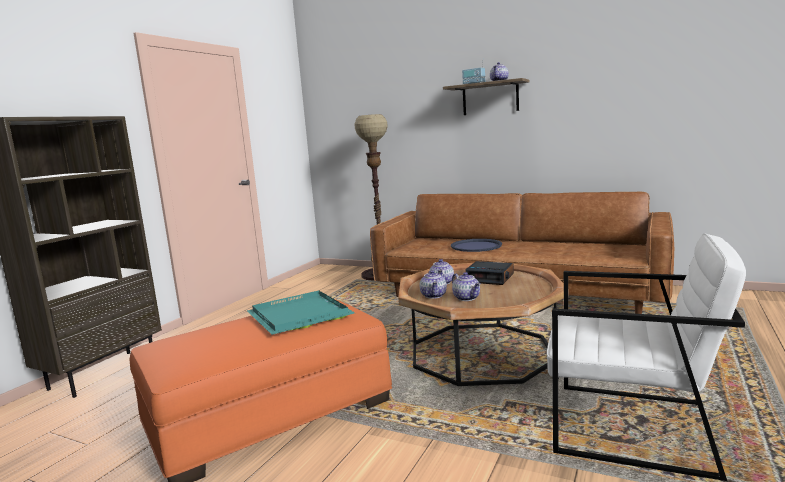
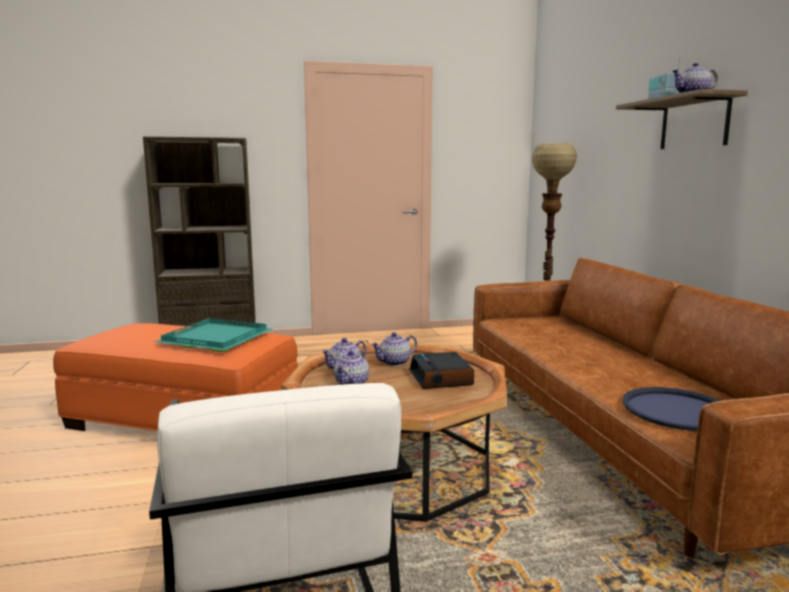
camera: 50 degrees right, 0 degrees up
(476, 246) = (571, 344): blue tray -> blue tray (677, 410)

